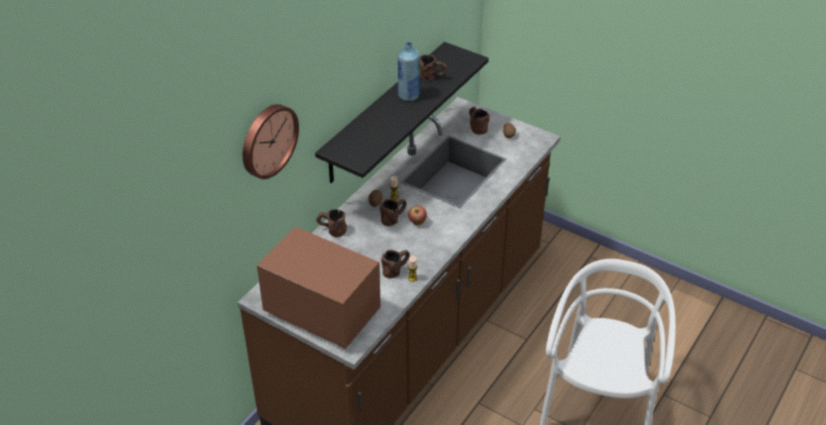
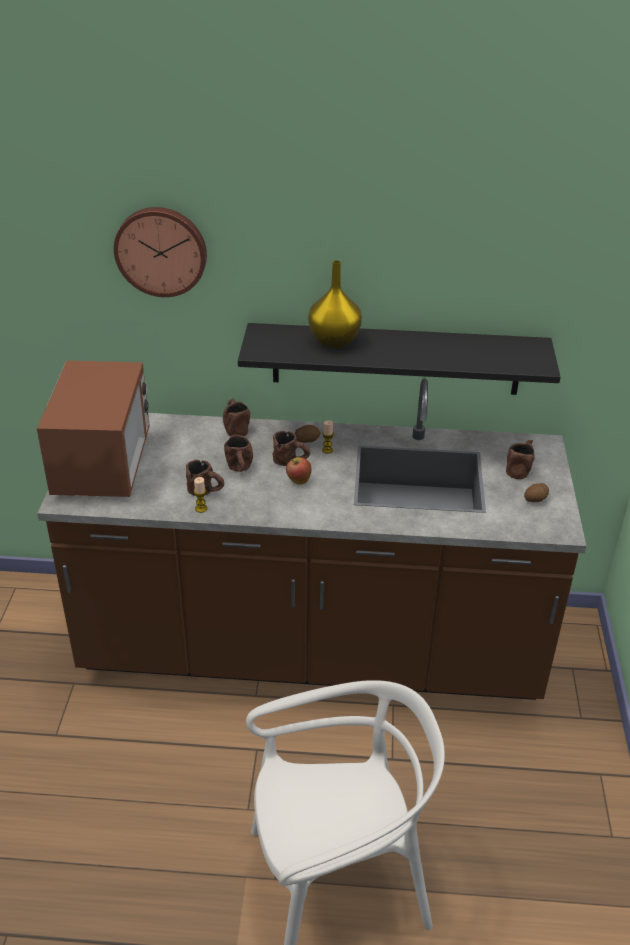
camera: 60 degrees right, 5 degrees down
(375, 124) = (333, 341): none -> yellow vase
(408, 96) = (410, 346): blue bottle -> none
(432, 77) = (467, 350): brown mug -> brown mug (240, 469)

